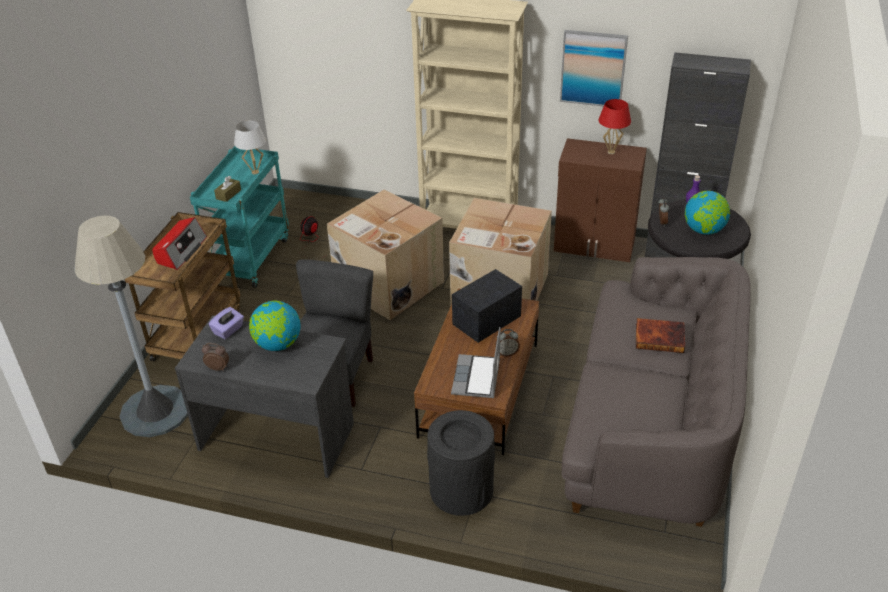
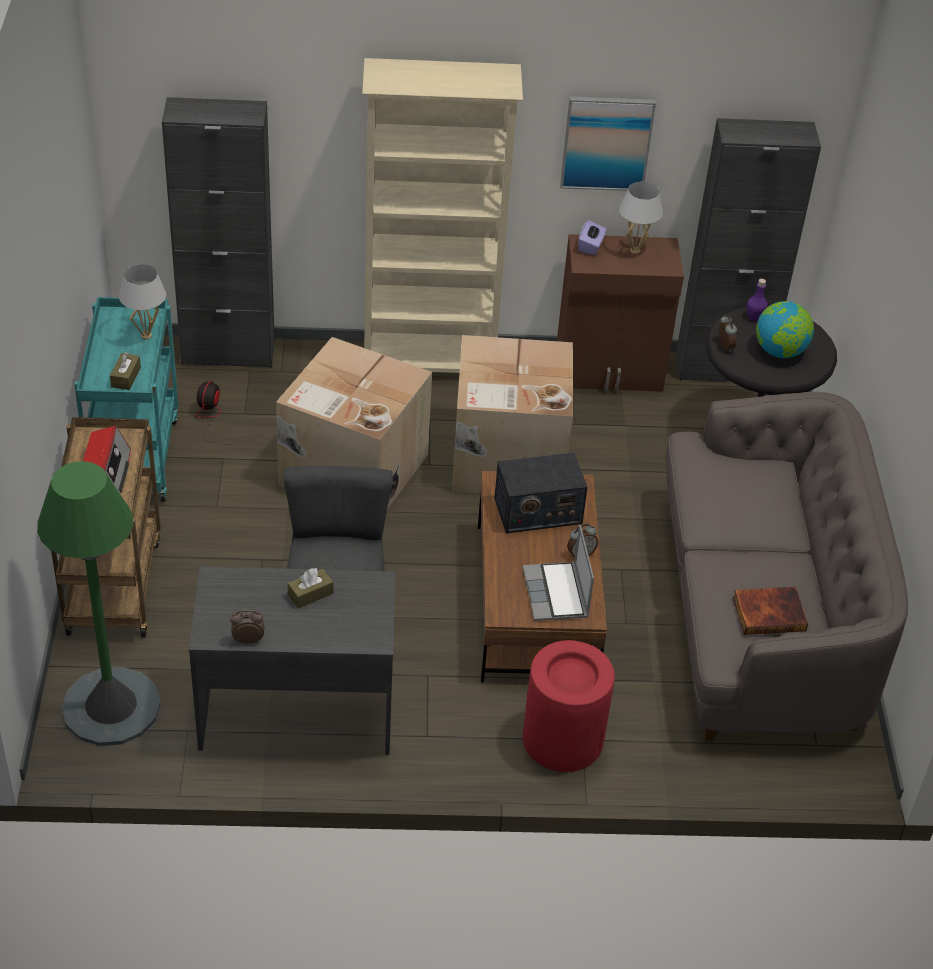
camera: 20 degrees left, 5 degrees up
(155, 411) = (111, 707): grey floor lamp -> green floor lamp
(228, 330) = (234, 585): purple tissue box -> purple tissue box (591, 246)
(278, 344) = (310, 594): globe -> brown tissue box
(339, 205) = (228, 353): none -> black cabinet
(461, 489) = (562, 738): black trash can -> red trash can
(487, 320) = (537, 511): radio -> radio turned 135 degrees counterclockwise
(611, 152) = (635, 250): red table lamp -> white table lamp
(660, 337) = (764, 505): book -> book (769, 612)

